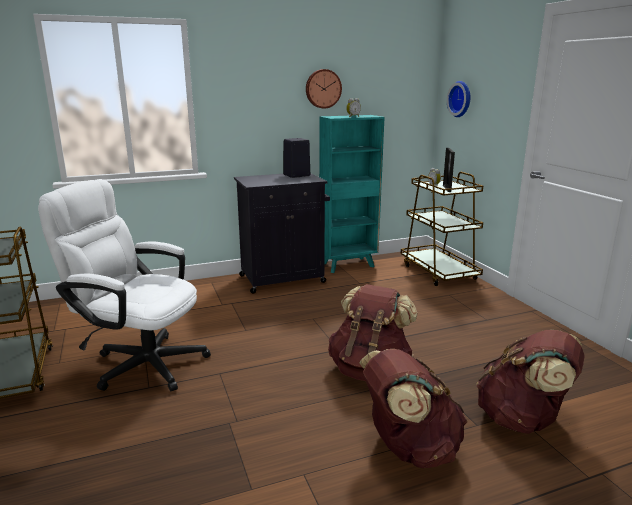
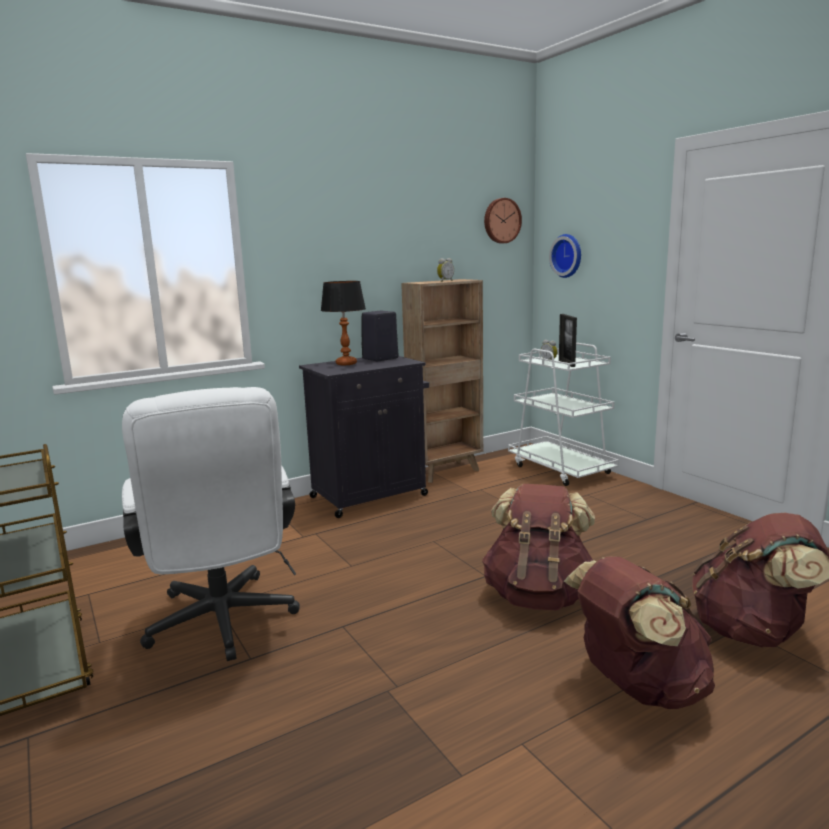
camera: 10 degrees left, 5 degrees down
(140, 362) = (222, 625): white office chair -> white office chair turned 120 degrees counterclockwise
(268, 178) = (346, 363): none -> table lamp
(323, 88) = (403, 248): wall clock -> wall clock (501, 221)
(349, 265) = (446, 471): turquoise bookcase -> brown bookcase
(438, 272) = (560, 469): brown cart -> white cart

